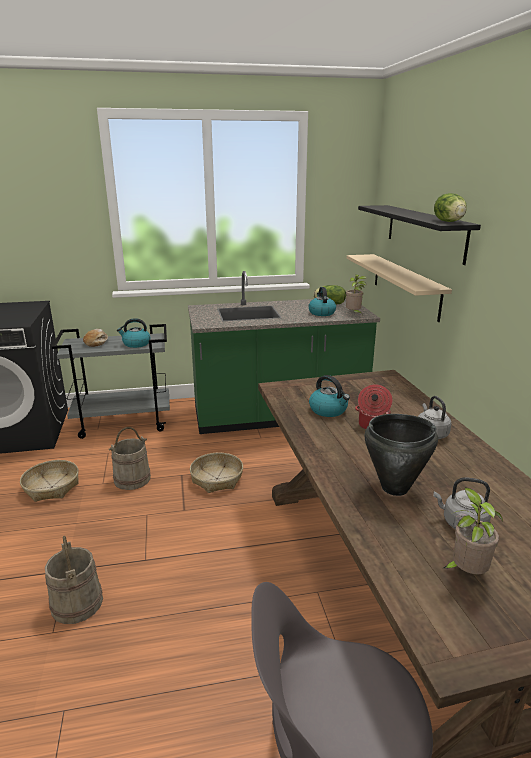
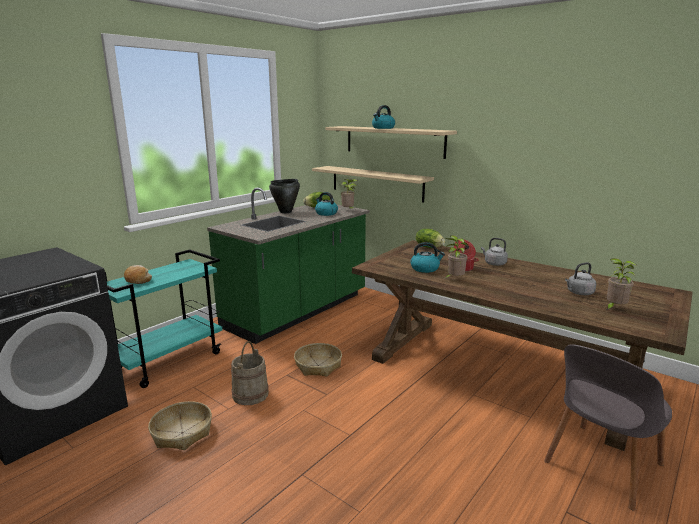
camera: 40 degrees left, 5 degrees down
(76, 603) = (346, 486): beige bucket -> none
(124, 422) = (169, 360): grey cart -> turquoise cart
(136, 344) = (183, 271): kettle -> kettle (383, 128)
(332, 435) = (454, 279): none -> potted plant
(395, 488) = (530, 290): black cooking pot -> black cooking pot (286, 212)
(424, 231) = (394, 141): black shelf -> beige shelf
(449, 222) = (436, 130): lettuce -> lettuce (429, 247)

